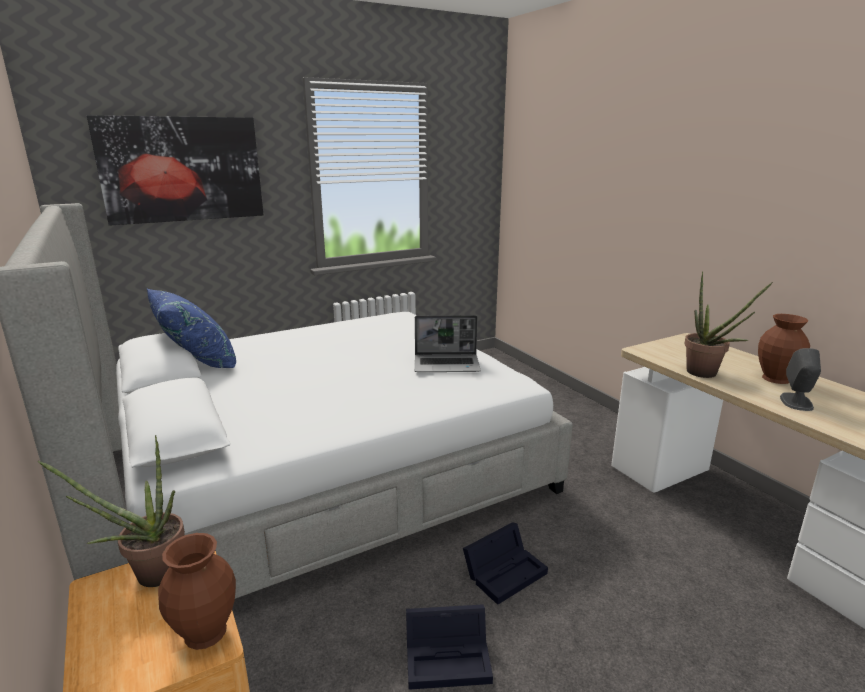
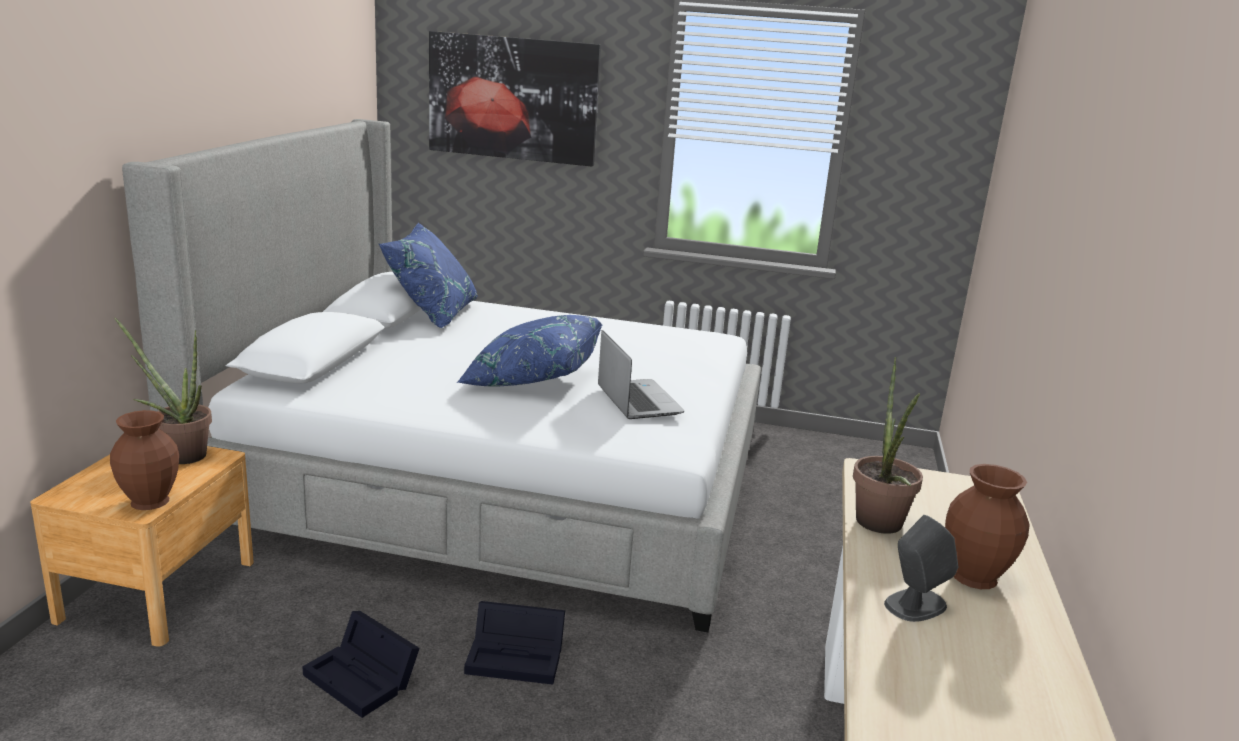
camera: 40 degrees right, 0 degrees up
(360, 377) = (531, 378): none -> blue pillow
(447, 365) = (637, 400): laptop -> laptop turned 150 degrees counterclockwise

